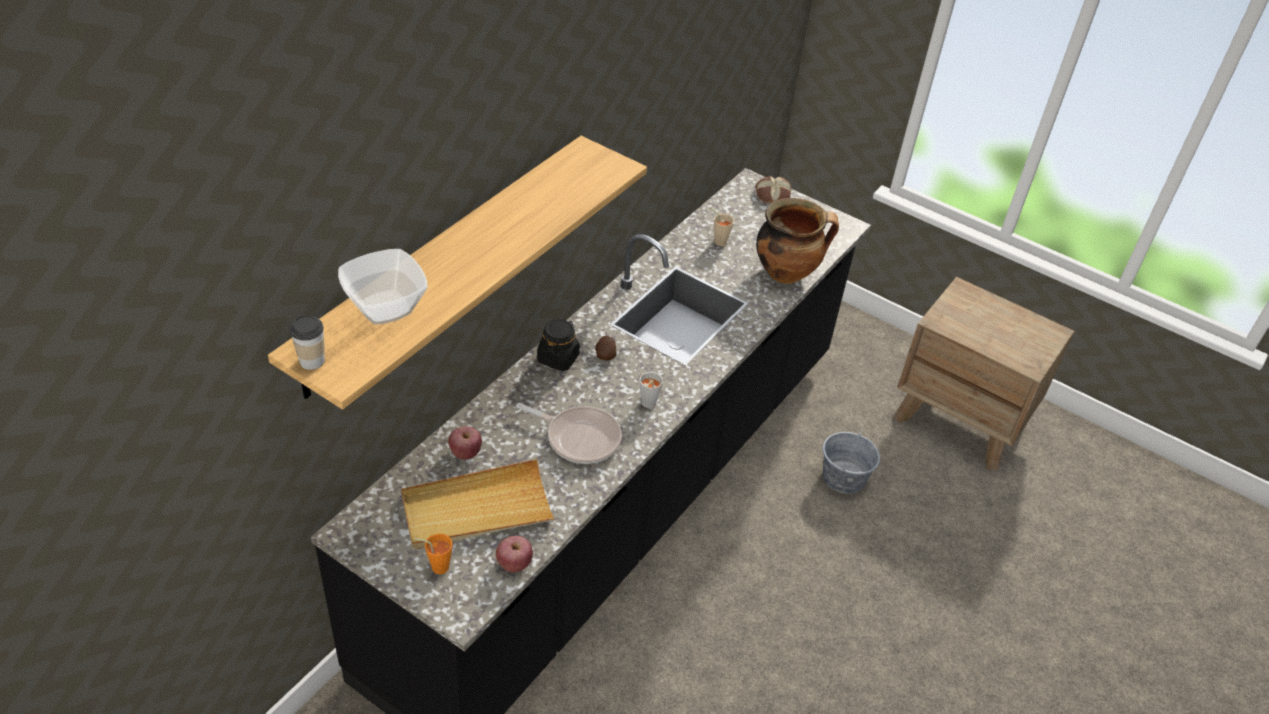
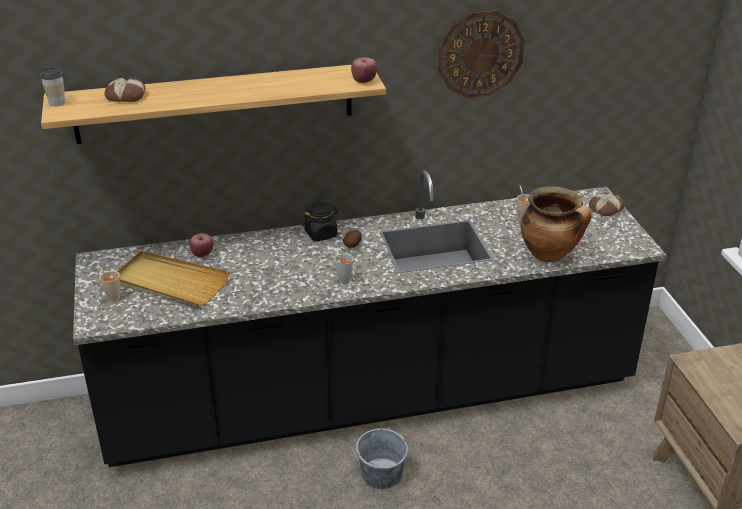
camera: 45 degrees right, 10 degrees down
(384, 307) = (126, 95): bowl -> bread
(436, 566) = (112, 297): orange cup -> beige cup
(514, 564) = (151, 317): apple -> apple (364, 81)
(579, 438) = (275, 277): frying pan -> none
(665, 78) = (480, 54): none -> wall clock
(844, 477) = (558, 469): grey bucket -> grey bucket (382, 474)

